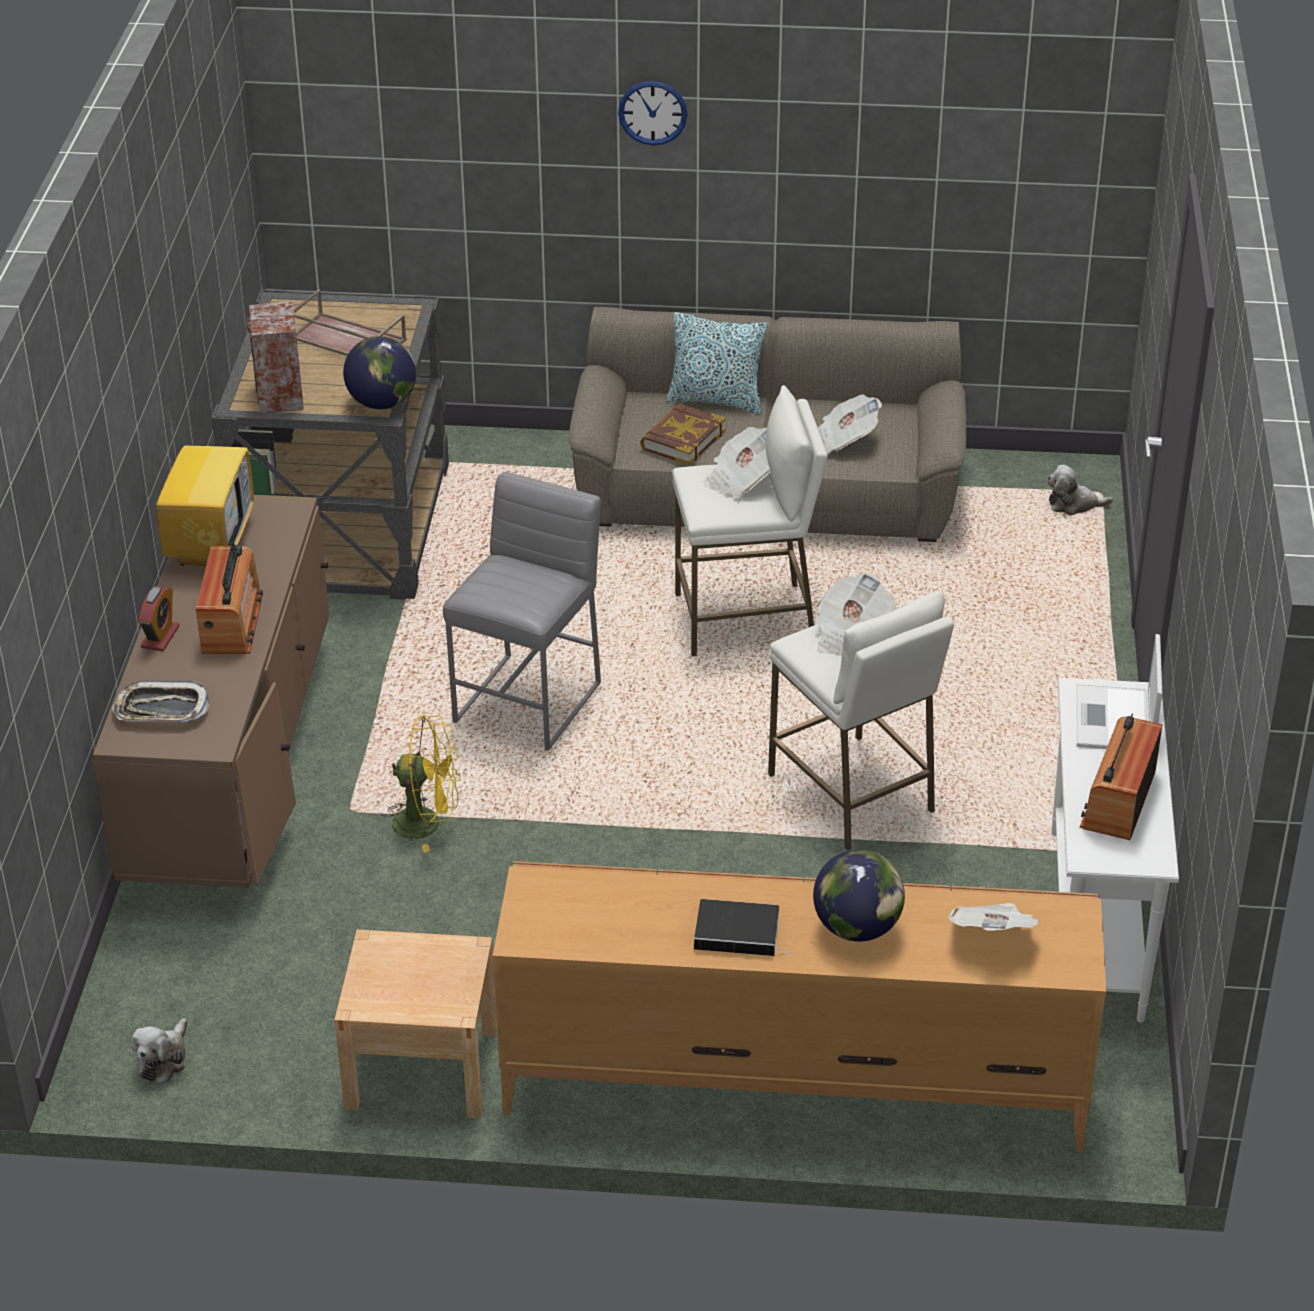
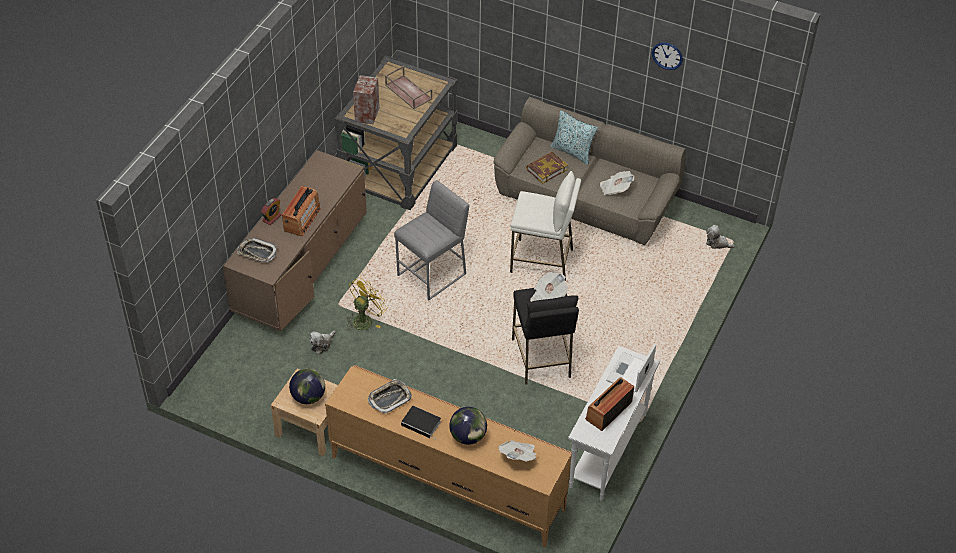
camera: 20 degrees right, 10 degrees up
(164, 1059) = (219, 393): plush toy -> plush toy (322, 344)
(210, 543) = (311, 177): television -> none
(382, 403) = (406, 129): globe -> globe (308, 397)
(427, 823) = (365, 319): yellow fan -> yellow fan turned 75 degrees counterclockwise
(636, 904) = (389, 398): none -> tray
(652, 112) = (561, 26): wall clock -> wall clock (667, 55)
(742, 479) = (545, 205): newspaper -> none
(852, 794) = (541, 358): white stool -> black stool

